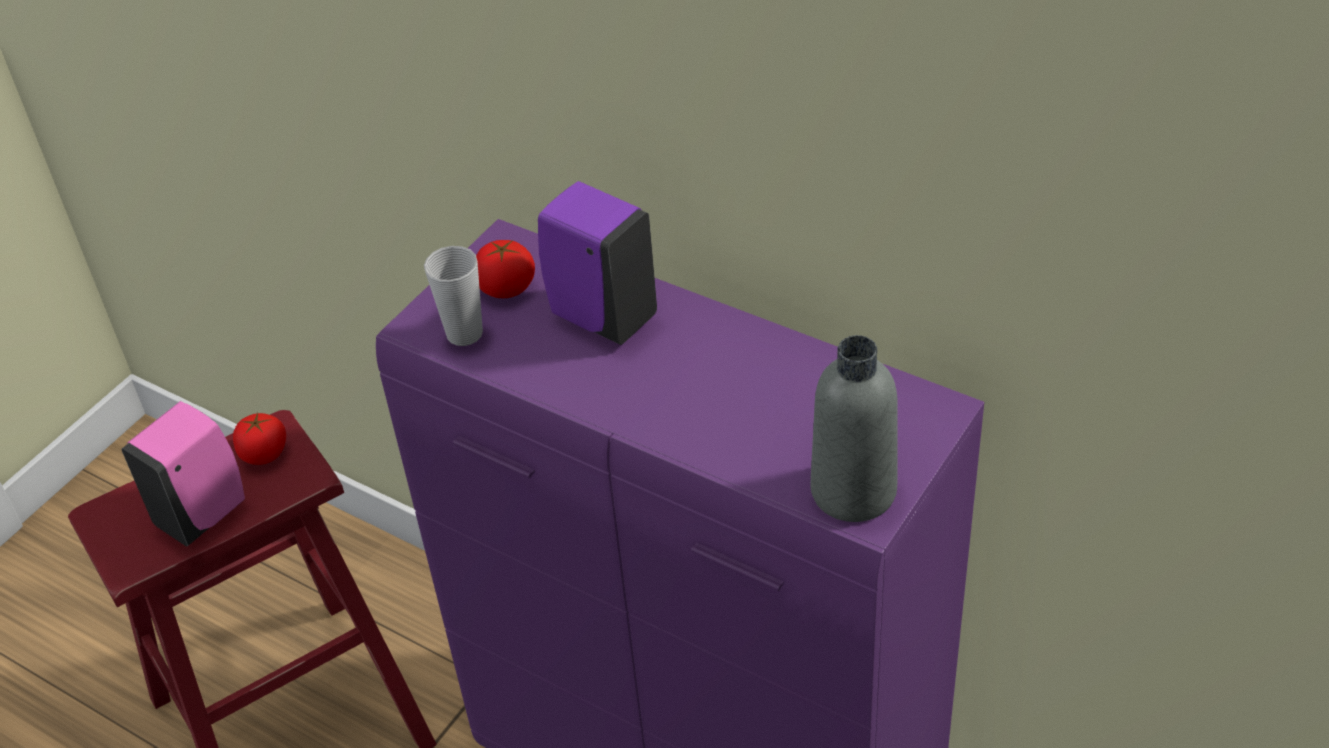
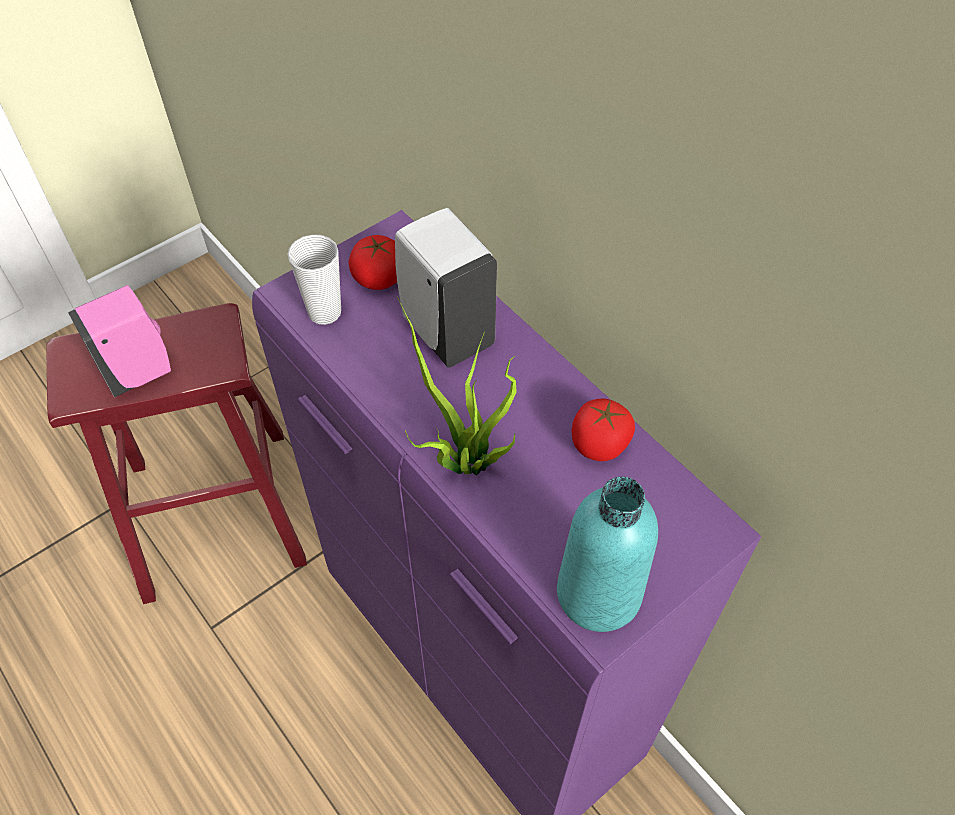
camera: 15 degrees right, 10 degrees up
(264, 453) = (203, 336): tomato -> tomato (599, 444)
(600, 316) = (446, 331): purple soap dispenser -> white soap dispenser
(676, 424) = (465, 464): none -> potted plant
(853, 491) = (598, 593): grey bottle -> turquoise bottle

